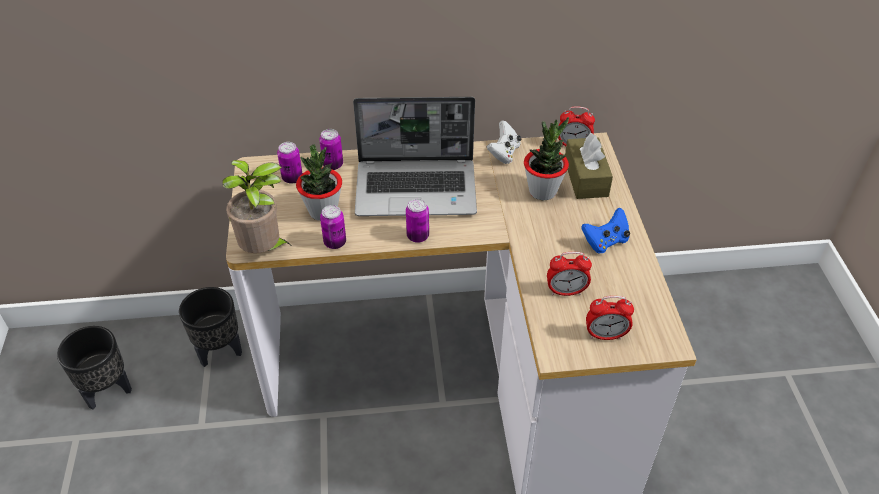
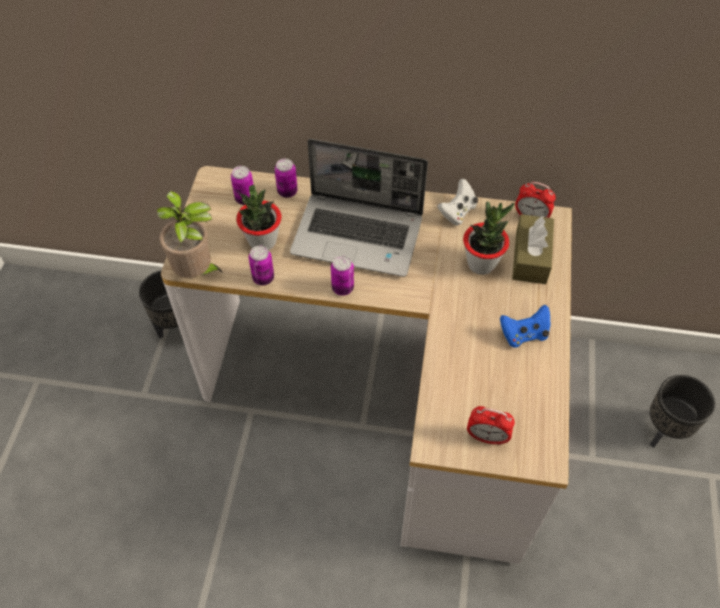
camera: 15 degrees right, 10 degrees up
(107, 392) = (72, 343): black planter -> black planter (663, 431)
(566, 291) = (465, 381): alarm clock -> none

